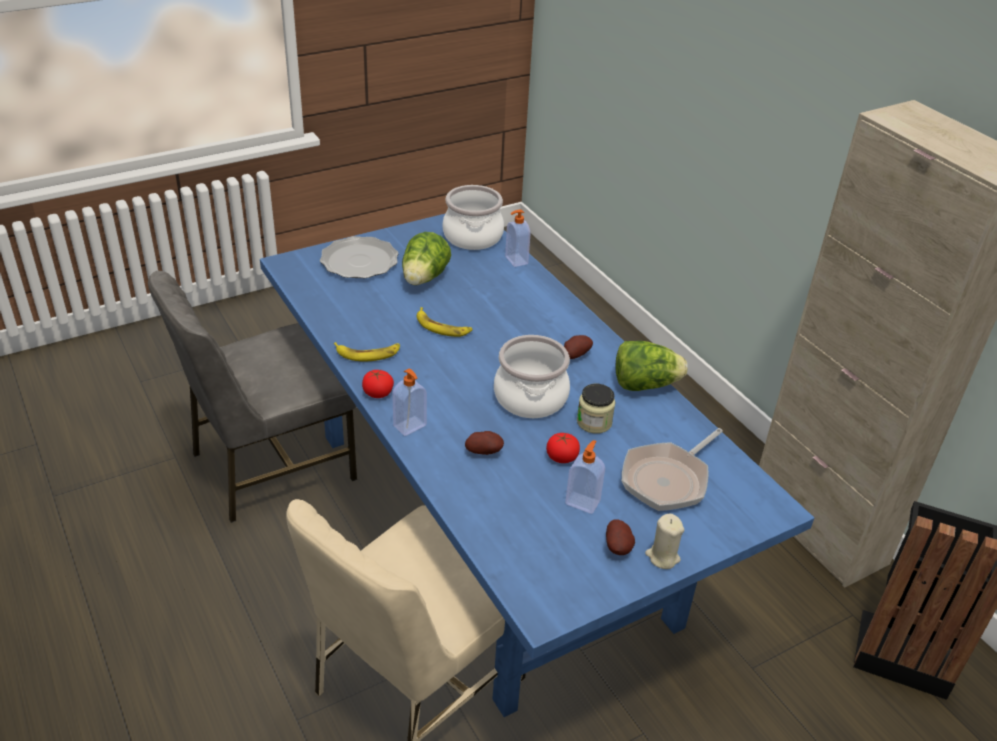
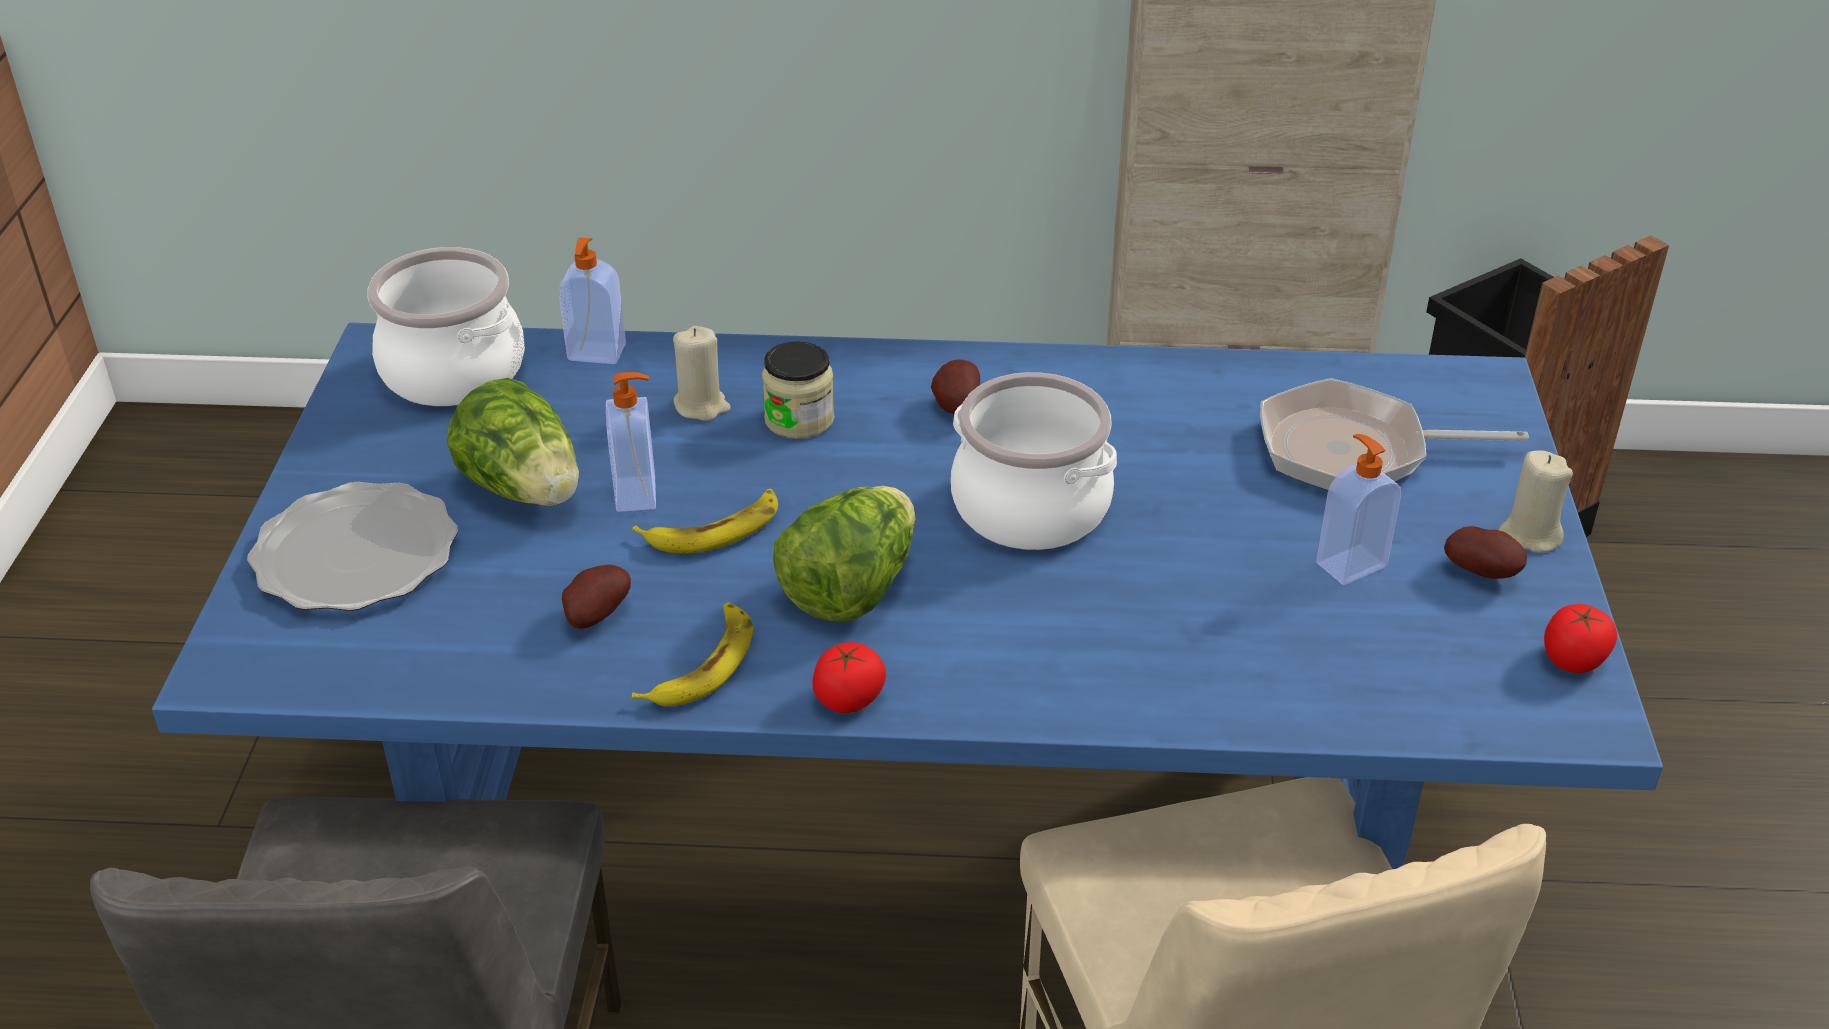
camera: 55 degrees left, 0 degrees up
(410, 426) = (990, 692): soap dispenser -> soap dispenser (638, 494)
(484, 451) = (1138, 624): potato -> potato (594, 615)
(510, 295) = (701, 406): none -> beige candle
(562, 457) = (1221, 540): tomato -> tomato (1573, 660)
(594, 422) = (1155, 465): jar -> jar (799, 419)
(644, 384) = (1101, 370): lettuce -> lettuce (851, 589)
(668, 479) = (1354, 451): frying pan -> frying pan turned 105 degrees clockwise

